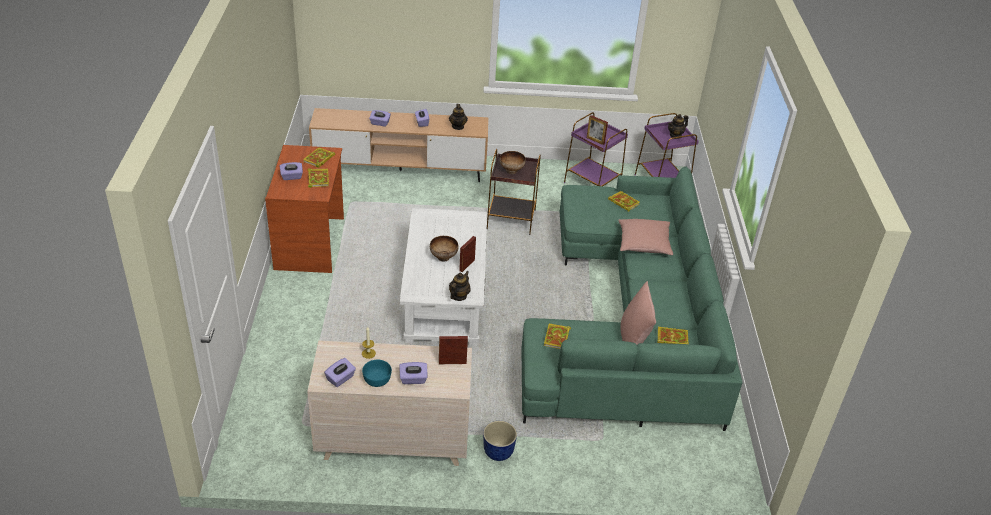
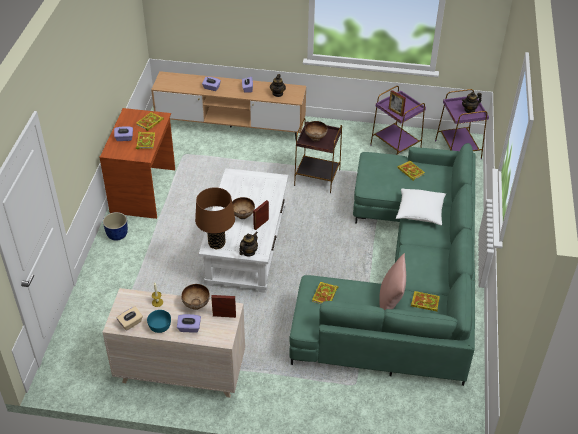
camera: 10 degrees right, 5 degrees up
(340, 379) = (131, 323): purple tissue box -> beige tissue box
(416, 353) = (196, 305): none -> bowl
(419, 289) = (216, 244): none -> brown table lamp
(498, 453) = (265, 389): planter -> planter (117, 235)
(644, 244) = (420, 212): pink pillow -> white pillow

